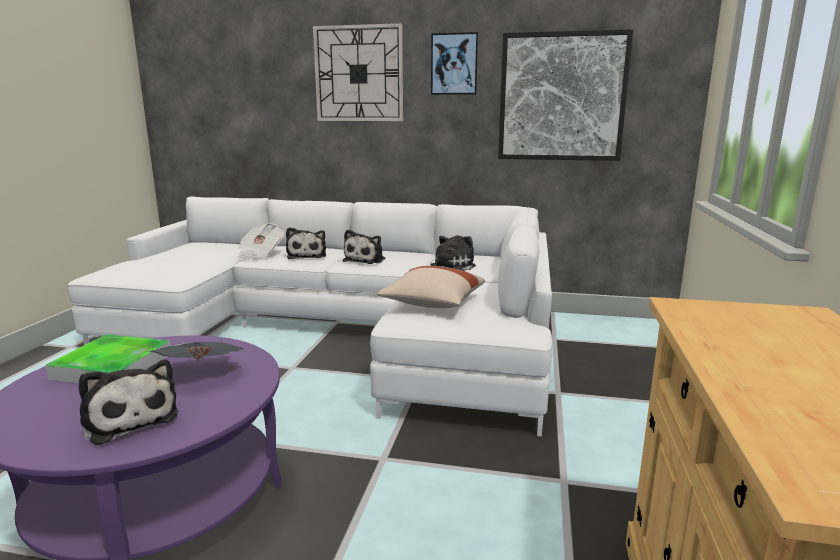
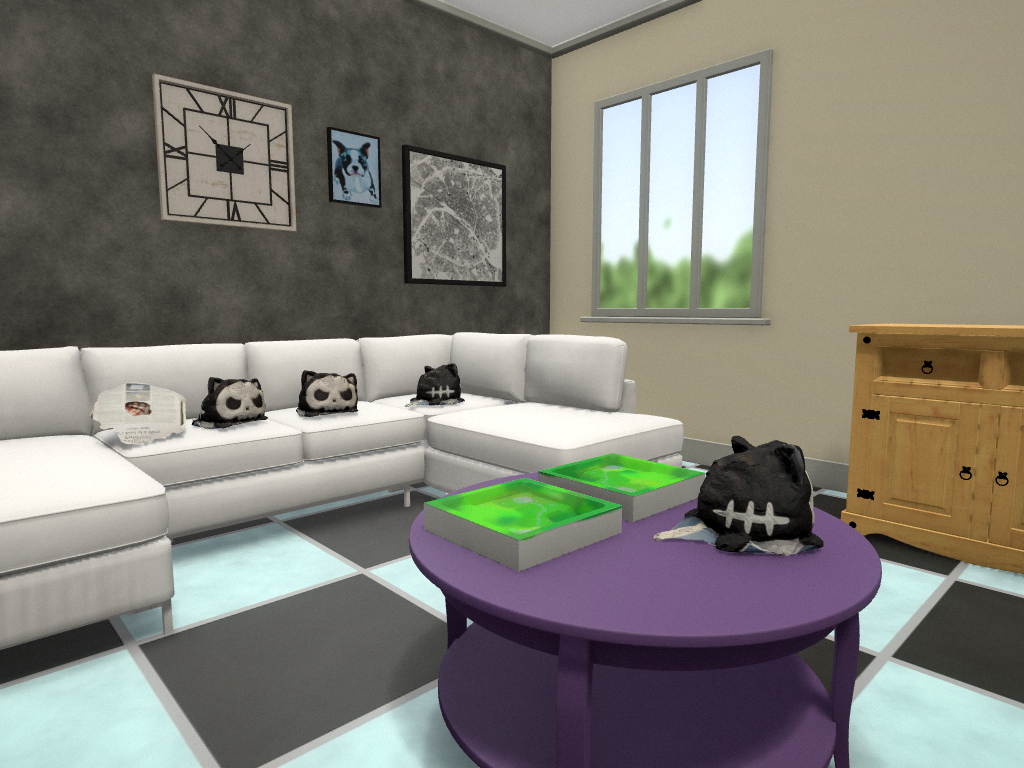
camera: 55 degrees left, 10 degrees down
(202, 373) = (620, 494): newspaper -> tray
(432, 304) = (537, 419): beige pillow -> none
(450, 267) = (433, 402): plush toy -> plush toy turned 60 degrees clockwise

